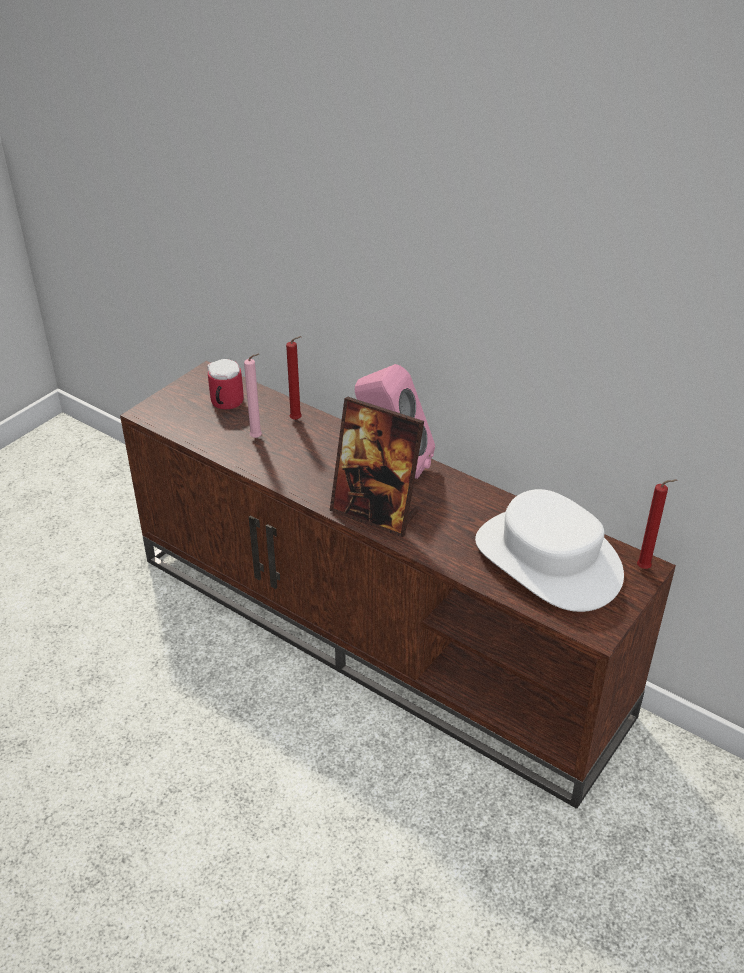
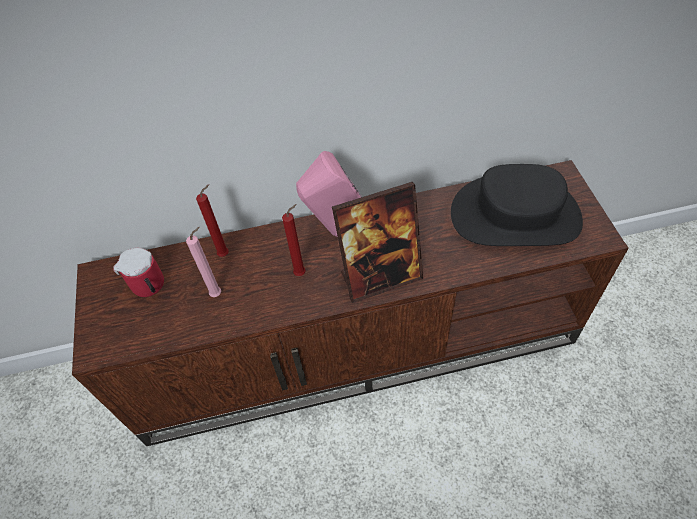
camera: 45 degrees left, 15 degrees up
(548, 560) = (515, 215): white hat -> black hat
(645, 569) = (564, 175): red candle -> red candle (301, 273)

